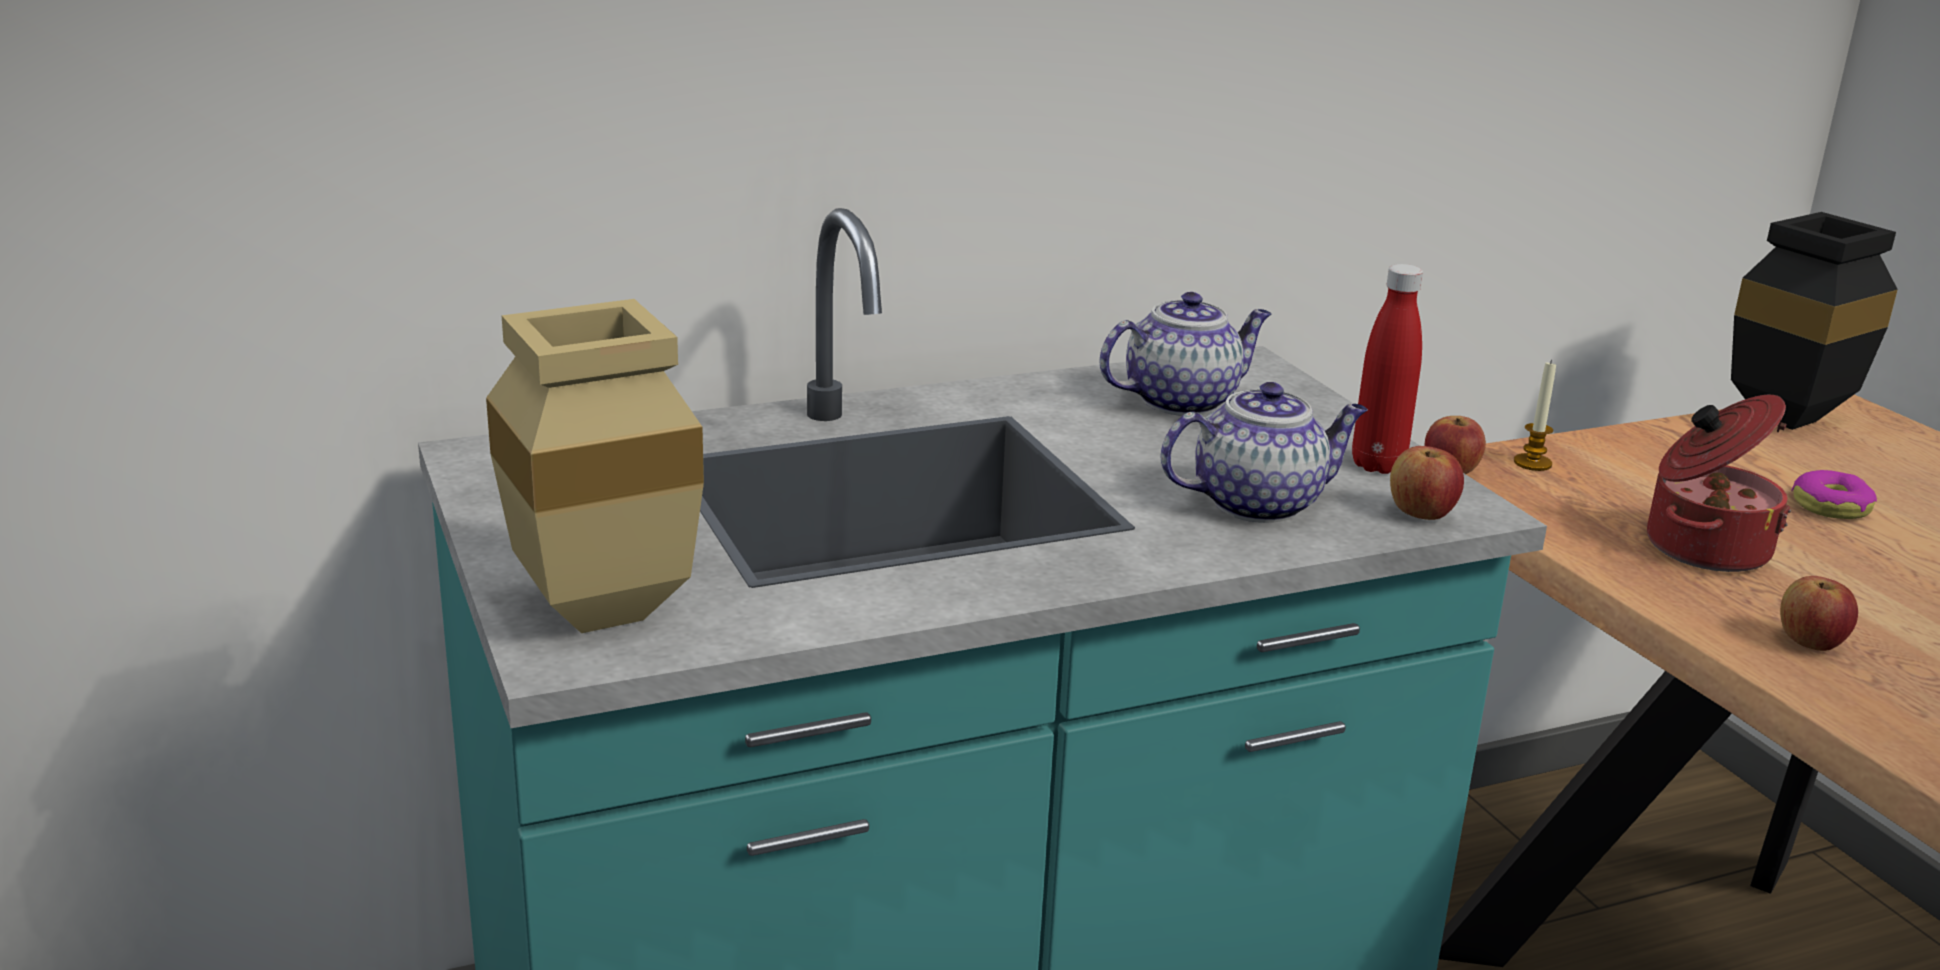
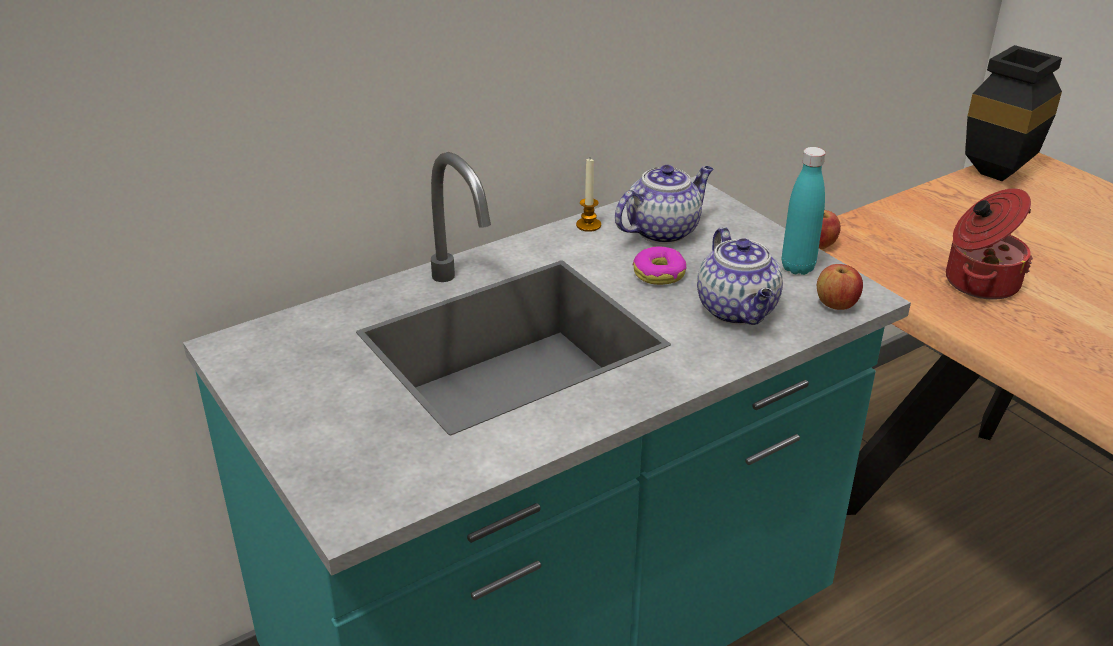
camera: 10 degrees left, 10 degrees up
(595, 618) = (360, 480): beige vase -> none
(1259, 503) = (738, 311): teapot -> teapot turned 105 degrees clockwise
(1378, 465) = (797, 267): red bottle -> turquoise bottle
(1532, 463) = (864, 230): candle -> candle (588, 225)
(1810, 643) = (1058, 347): apple -> none
(1830, 506) = (1040, 239): donut -> donut (659, 273)

